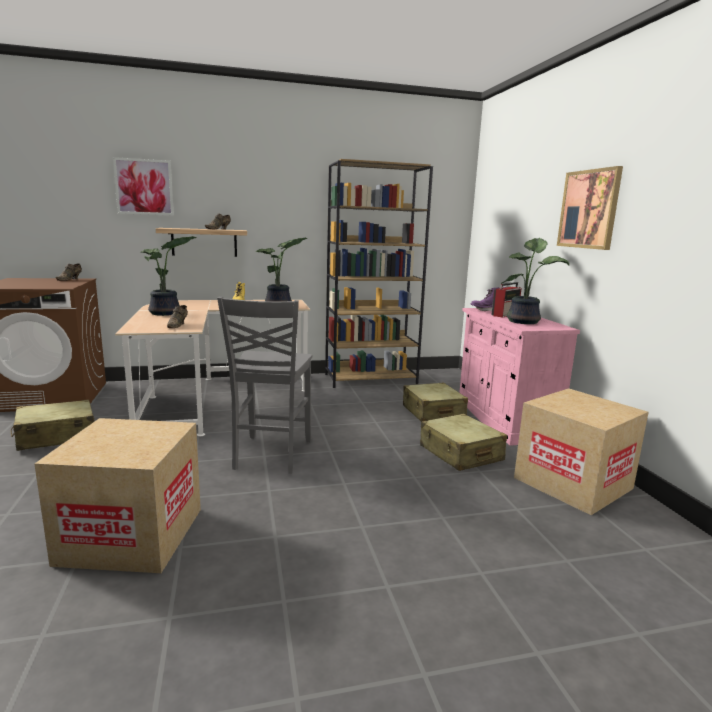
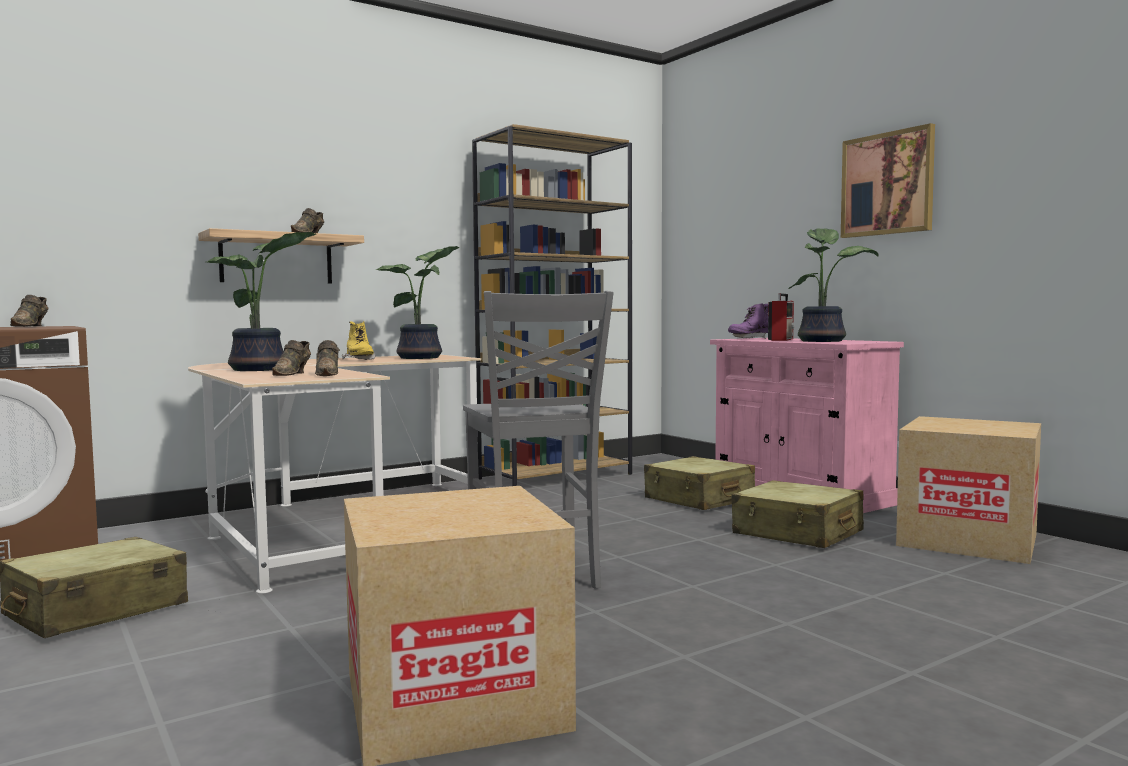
camera: 20 degrees left, 10 degrees down
(144, 187) = (171, 161): picture -> none
(164, 322) = (293, 374): none -> brown shoe

